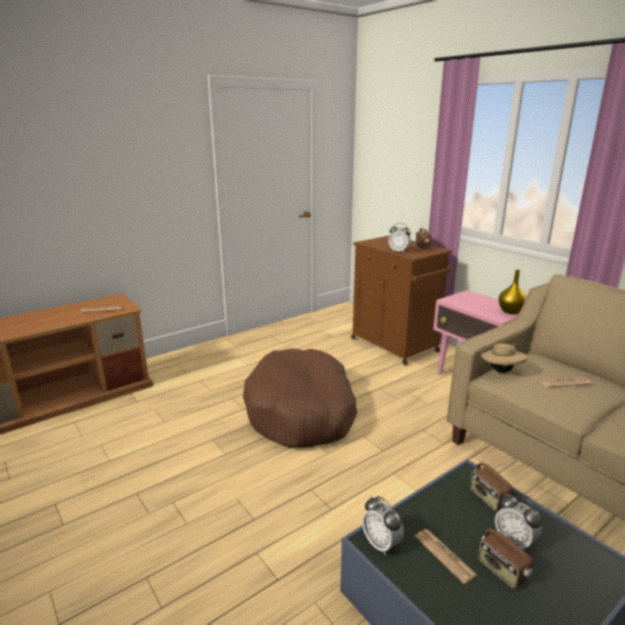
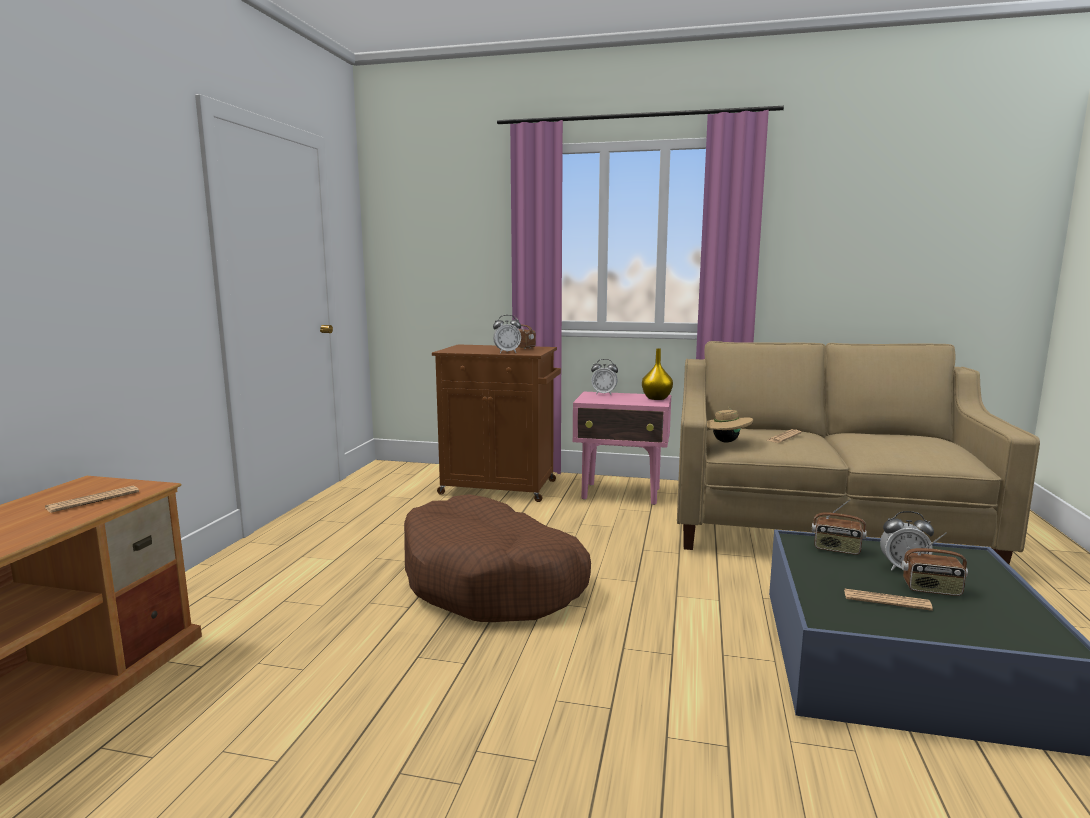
camera: 40 degrees left, 10 degrees down
(381, 544) = (835, 617): alarm clock -> alarm clock (604, 394)

